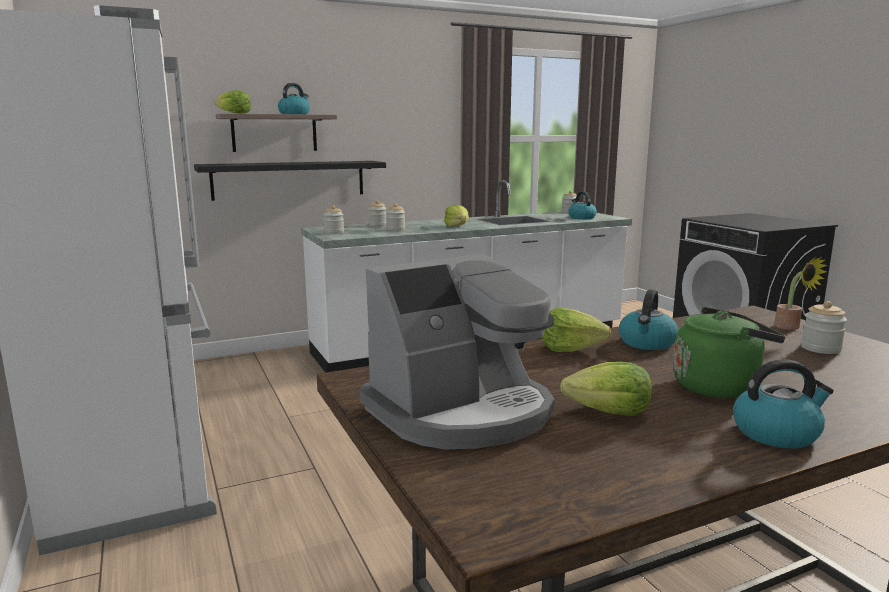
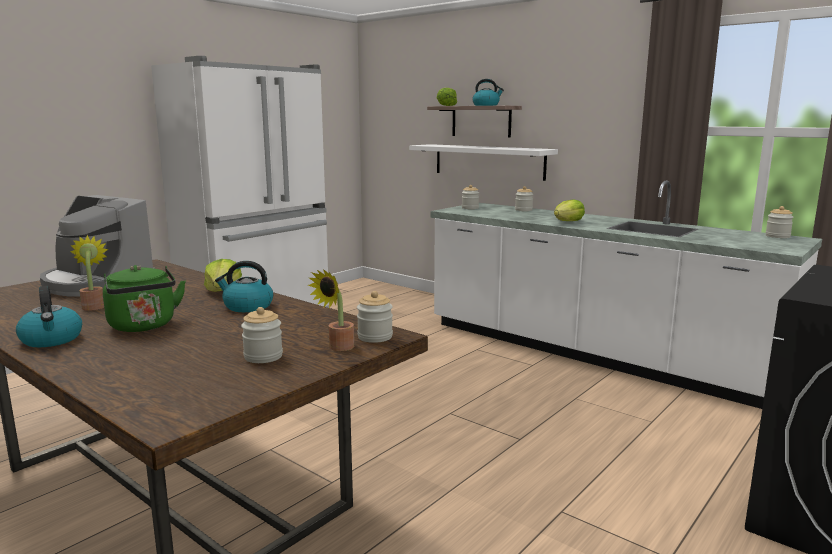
camera: 65 degrees right, 0 degrees up
(289, 179) = (488, 161): black shelf -> white shelf
(395, 229) = (513, 214): jar -> jar (375, 337)
(581, 217) = (742, 242): kettle -> none
(609, 412) = (94, 306): lettuce -> potted plant

